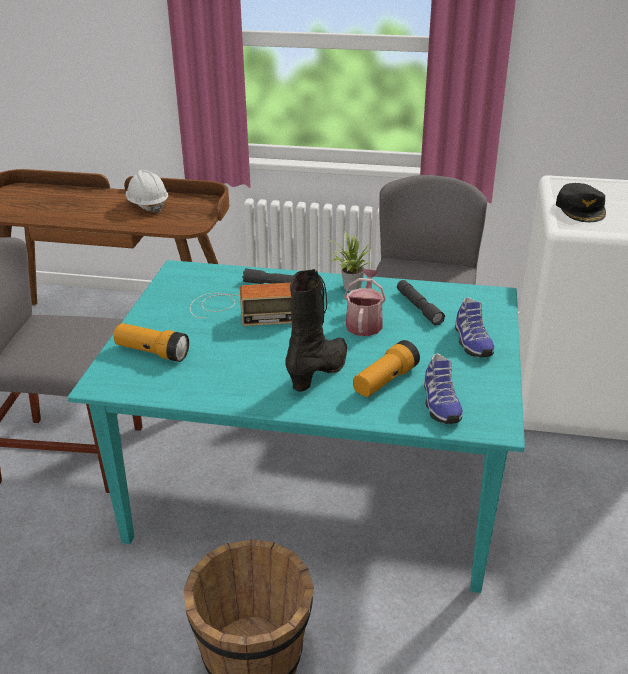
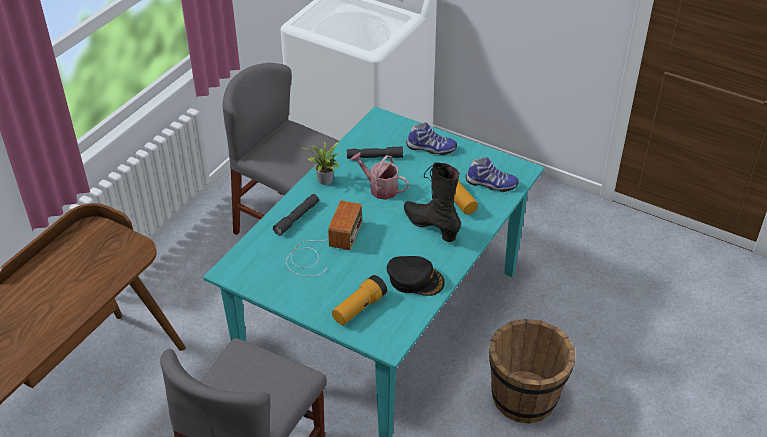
camera: 70 degrees left, 10 degrees up
(148, 205) = (61, 272): white hard hat -> none
(581, 209) = (352, 32): black cap -> black cap (415, 279)

